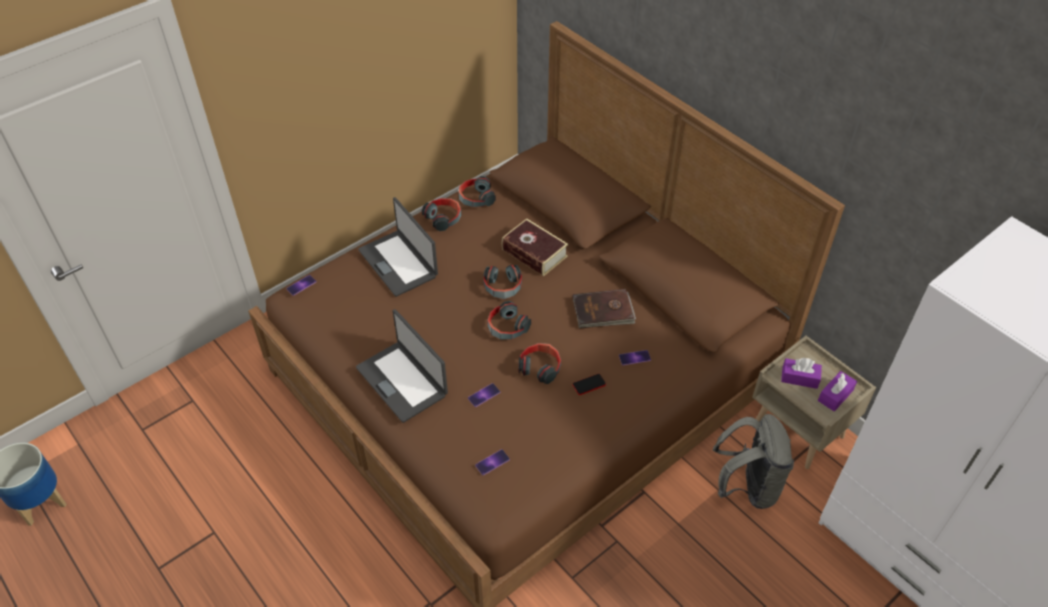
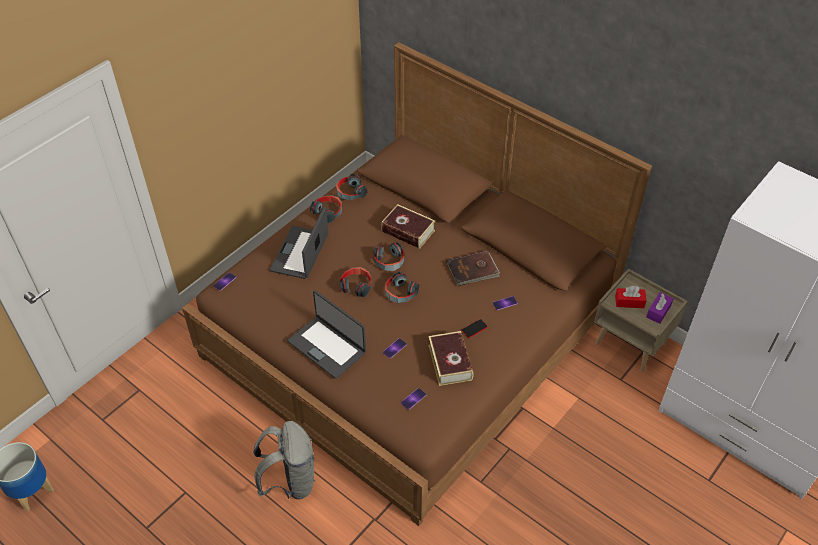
camera: 10 degrees left, 0 degrees up
(399, 263) = (300, 253): laptop -> laptop turned 60 degrees clockwise
(540, 367) = (433, 321): headphones -> headphones (356, 286)
(548, 423) = (450, 362): none -> book
(747, 486) = (600, 392): grey backpack -> grey backpack (290, 481)
(799, 378) = (629, 302): purple tissue box -> red tissue box

